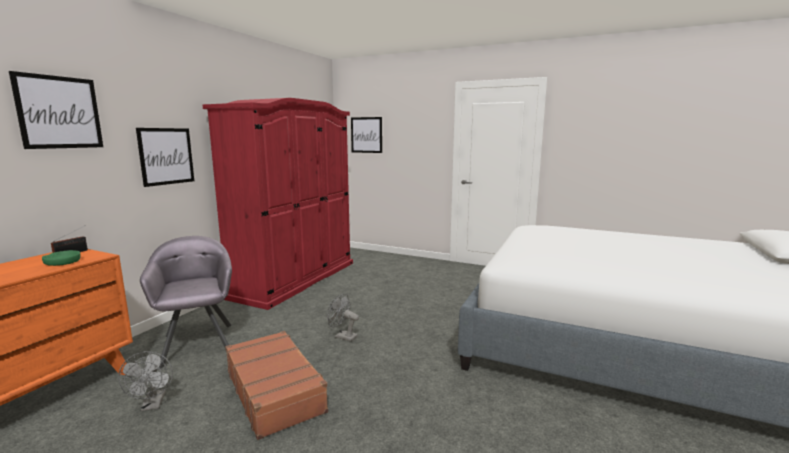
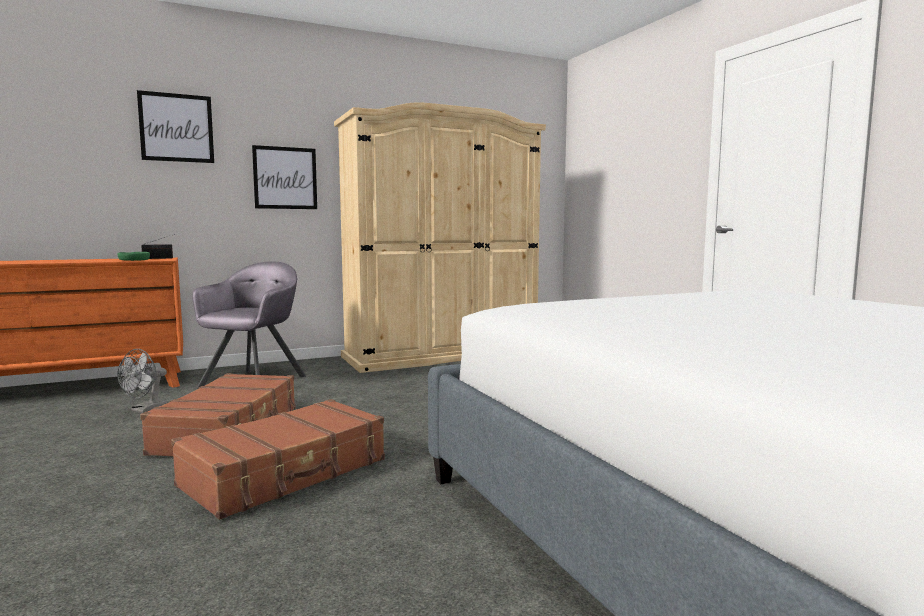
camera: 40 degrees right, 5 degrees down
(295, 279) = (442, 355): red wardrobe -> beige wardrobe
(342, 336) = (377, 411): grey fan -> none
(366, 135) = (598, 164): picture -> none
(383, 402) = (286, 473): none -> brown suitcase

